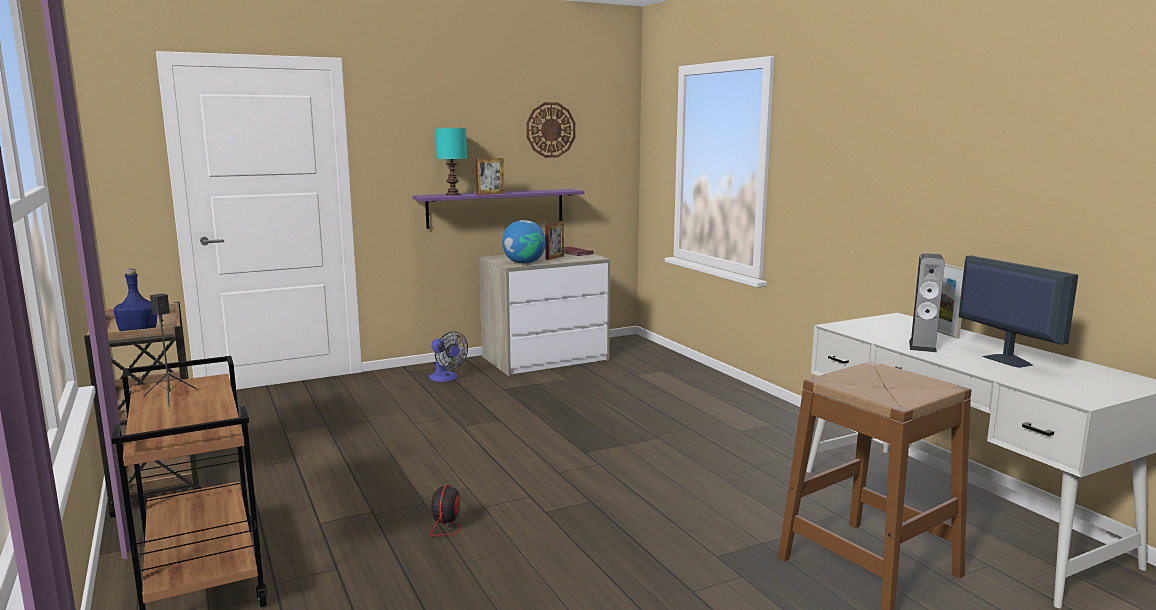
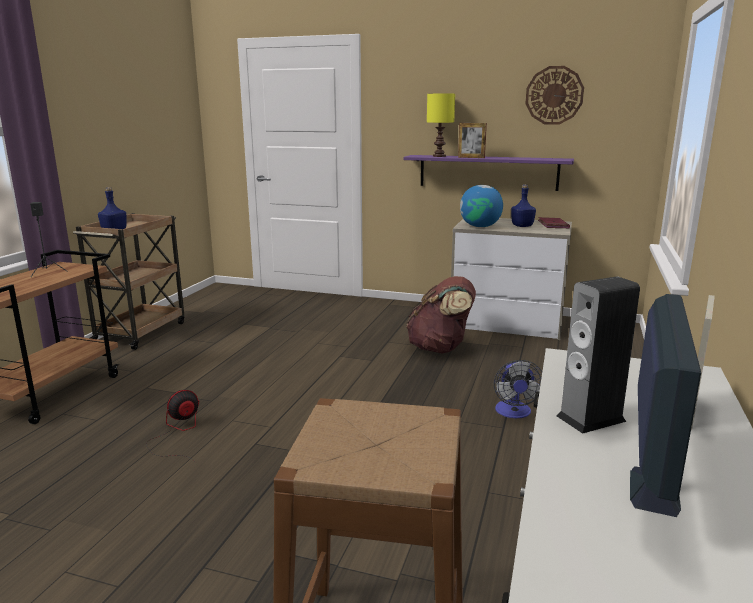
camera: 45 degrees right, 5 degrees up
(446, 378) = (402, 317): fan -> fan (514, 413)
(453, 194) = (439, 156): turquoise table lamp -> yellow table lamp
(535, 392) = (440, 348): none -> brown backpack
(554, 257) = (522, 226): picture frame -> blue bottle

